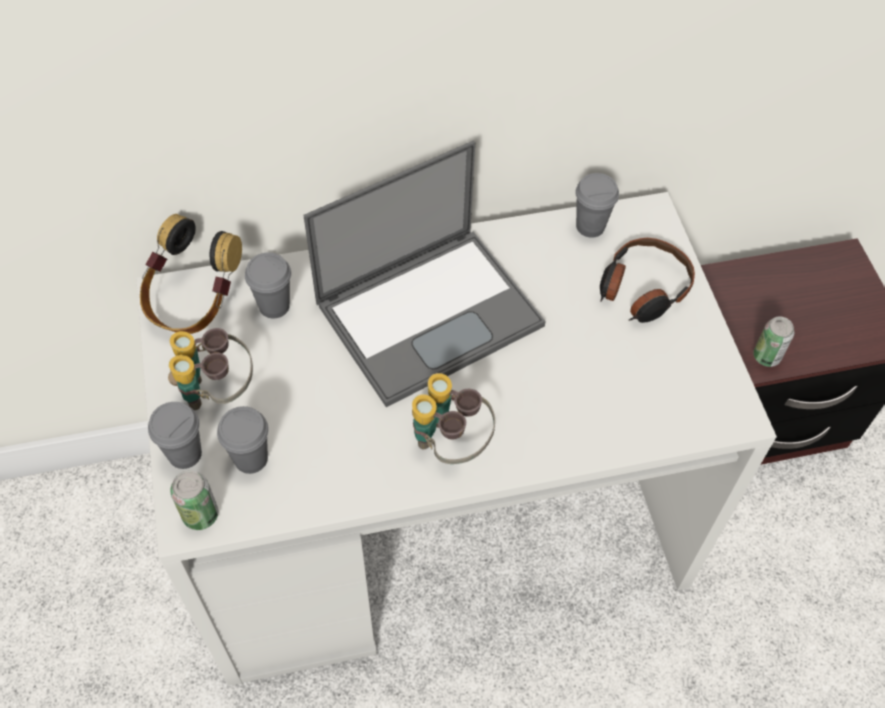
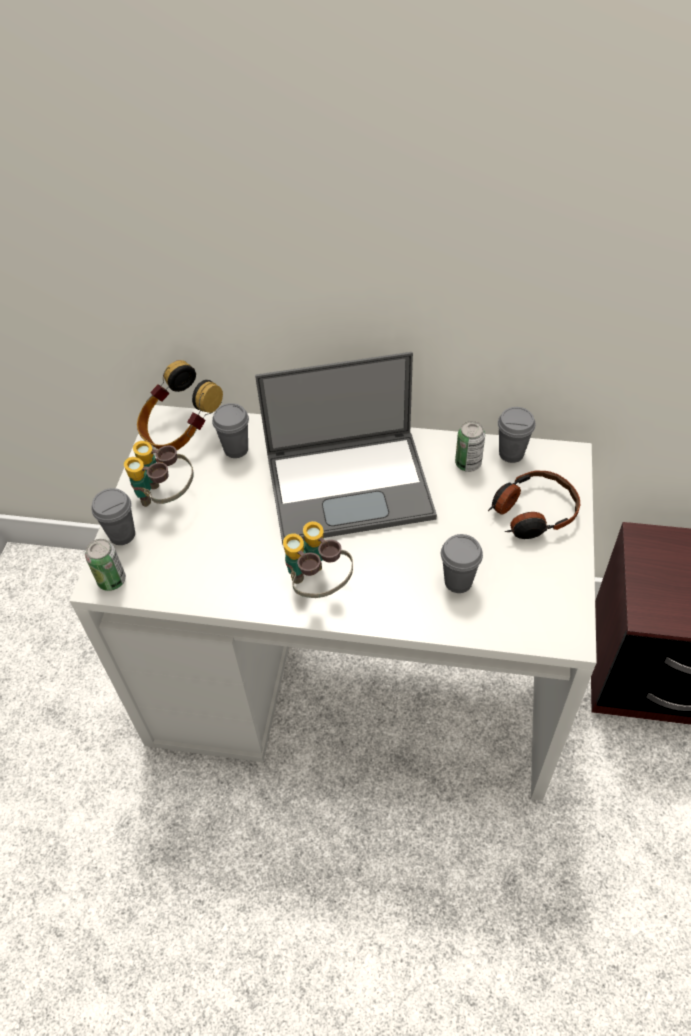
camera: 25 degrees right, 5 degrees down
(251, 459) = (166, 552): grey cup -> grey cup (458, 581)
(766, 356) = (651, 612): can -> can (468, 463)

